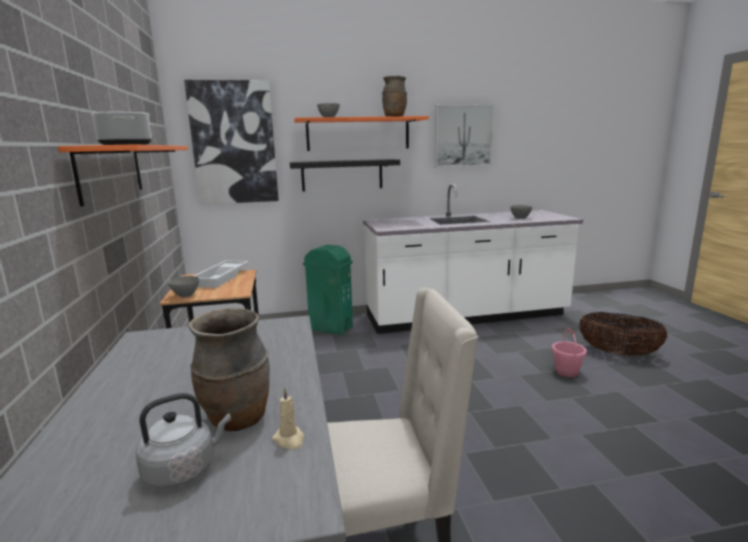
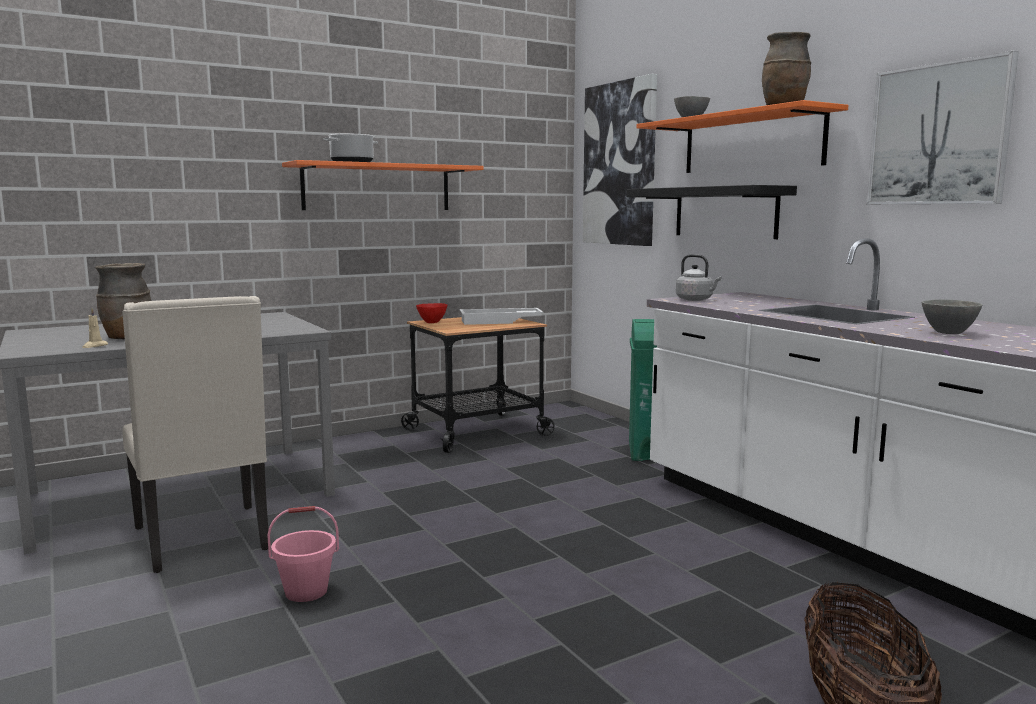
camera: 70 degrees right, 5 degrees down
(184, 469) = (75, 338): grey kettle -> grey kettle (696, 299)
(185, 296) = (432, 322): grey bowl -> red bowl
(566, 372) = (670, 641): pink bucket -> pink bucket (306, 591)

